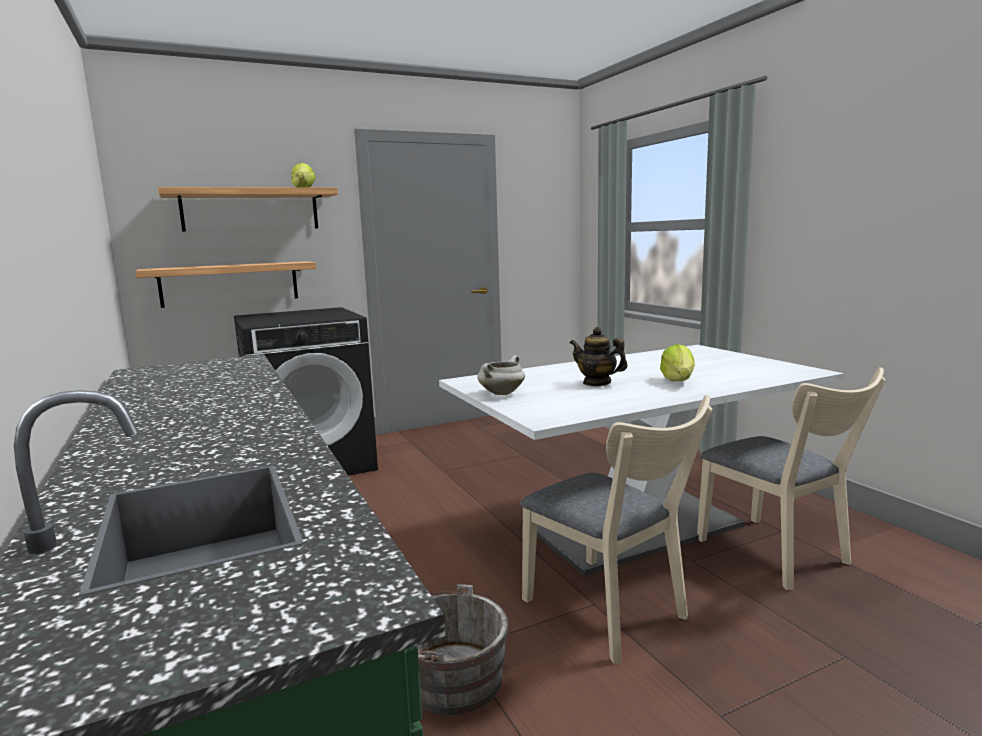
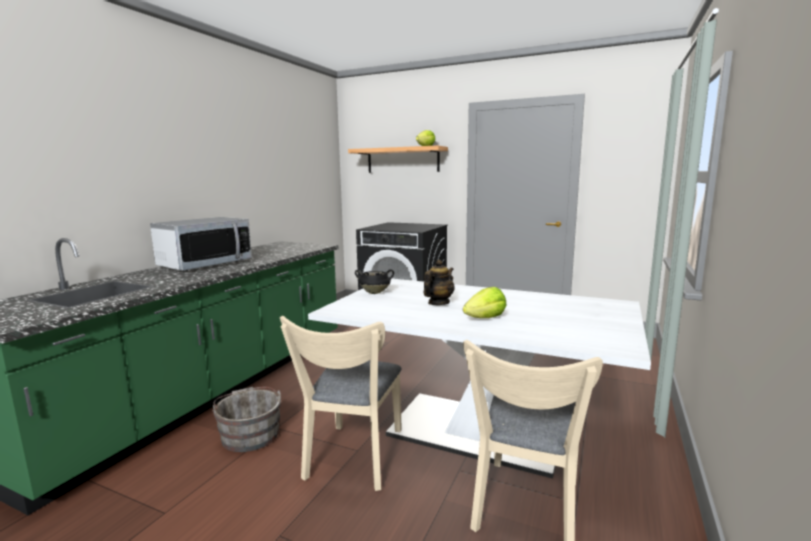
camera: 50 degrees right, 0 degrees up
(170, 421) = (205, 264): none -> microwave
(230, 283) = (389, 203): shelf -> none
(501, 393) = (375, 292): white cooking pot -> black cooking pot
(597, 383) = (438, 303): teapot -> teapot turned 45 degrees clockwise

